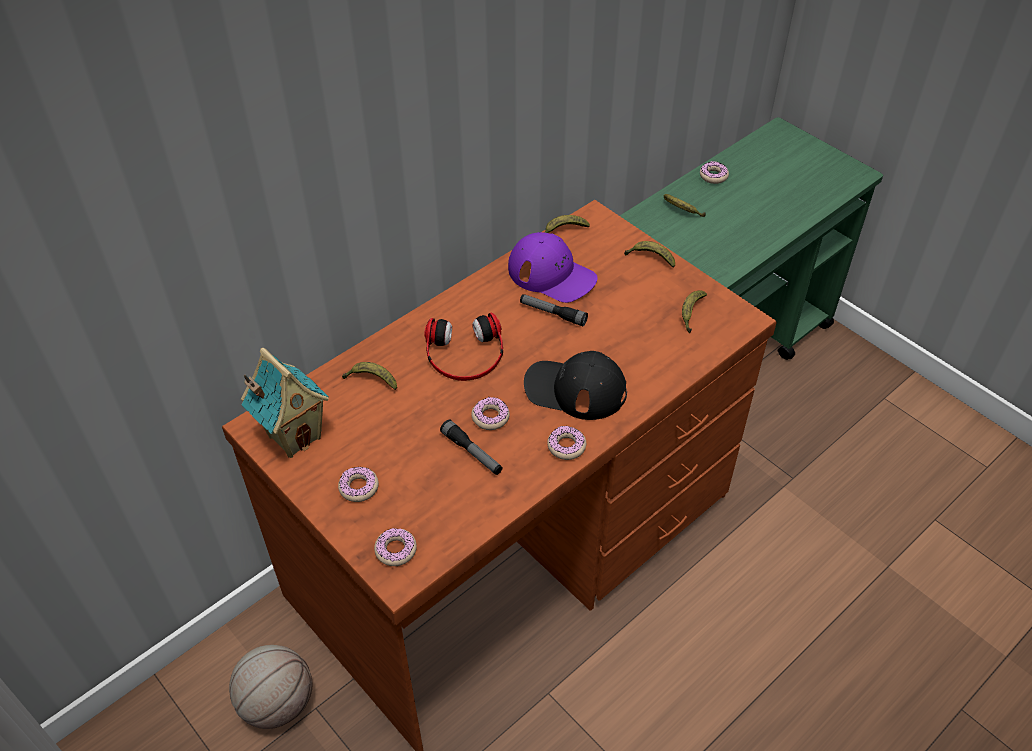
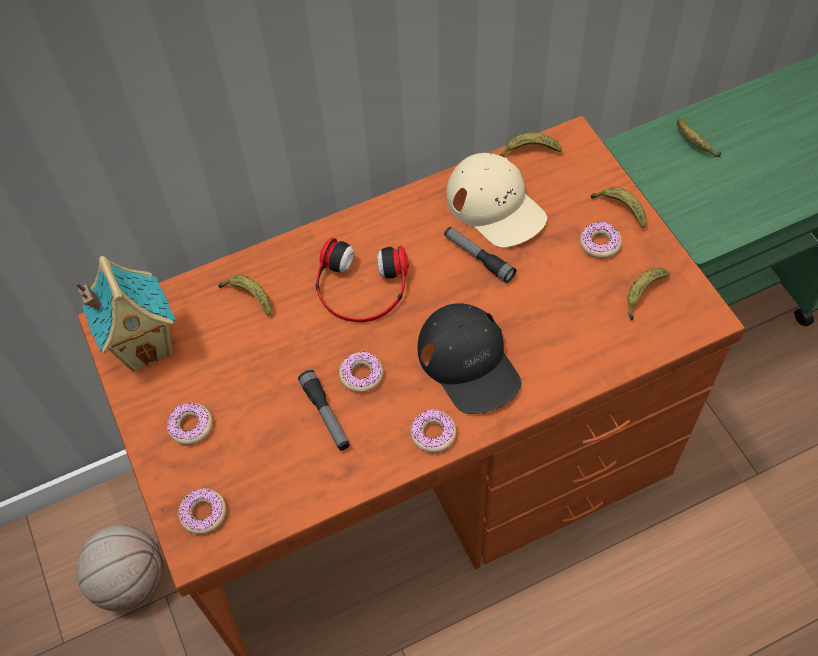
camera: 20 degrees right, 10 degrees up
(552, 274) = (495, 206): purple cap -> beige cap
(575, 389) = (469, 362): black cap -> black cap turned 150 degrees counterclockwise
(713, 176) = (750, 104): donut -> donut (600, 243)

